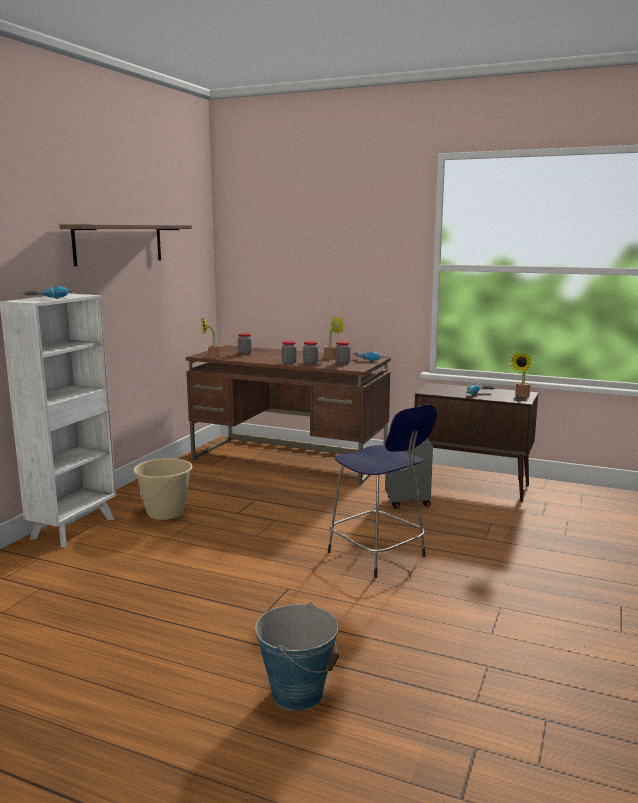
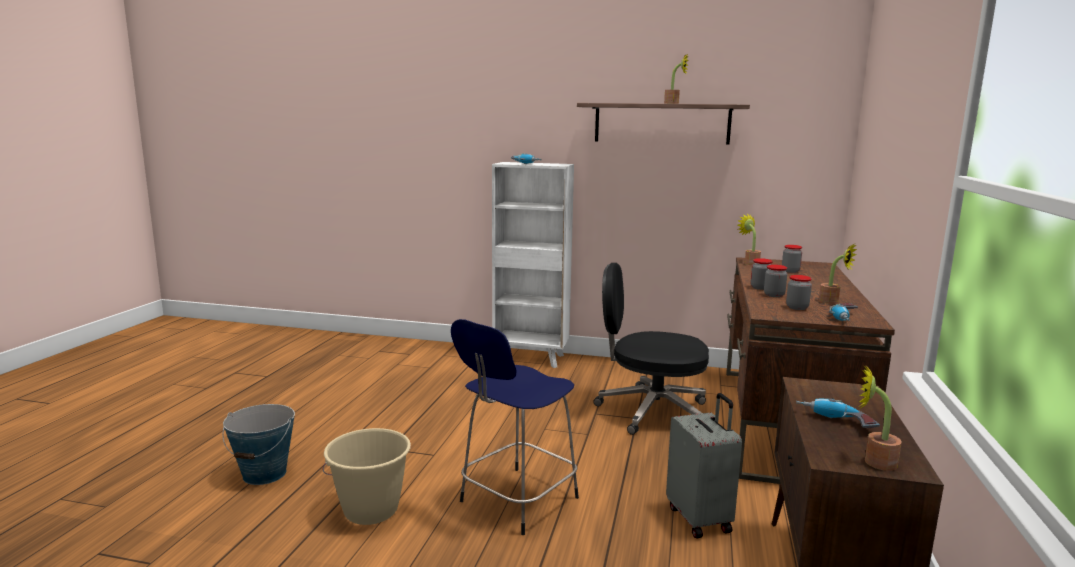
camera: 80 degrees right, 0 degrees up
(143, 224) = (674, 103): none -> potted plant
(166, 513) = (578, 384): beige bucket -> beige bucket (371, 510)
(245, 493) = (650, 411): none -> black office chair

